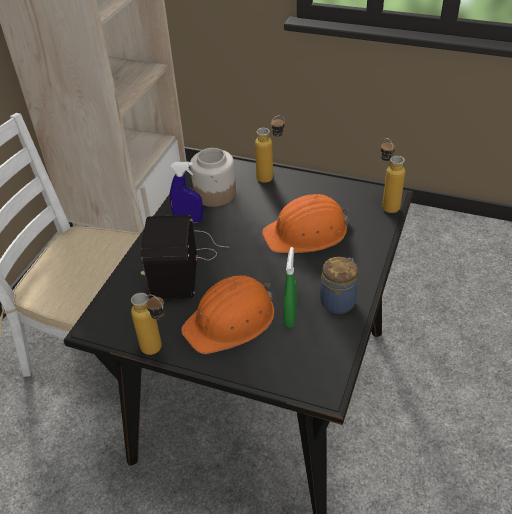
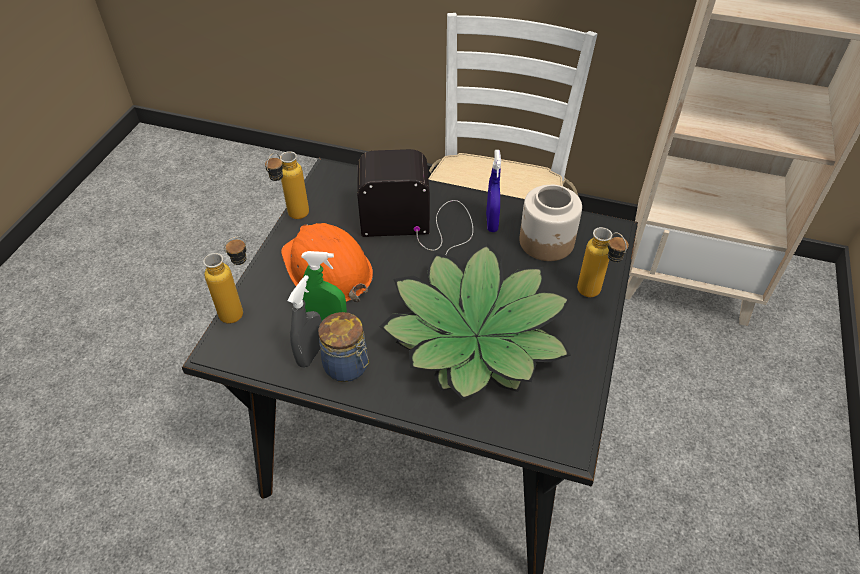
camera: 85 degrees right, 5 degrees up
(307, 232) = (475, 336): orange hard hat -> potted plant
(326, 324) = (311, 354): none -> grey spray bottle
(386, 204) = (549, 436): bottle -> bottle (241, 311)

